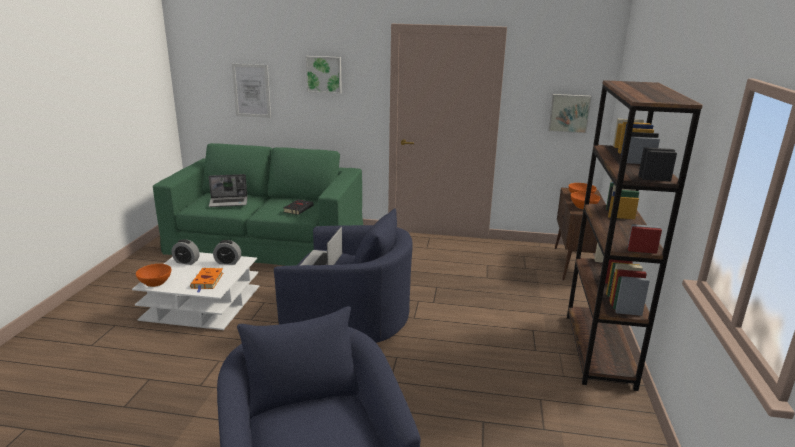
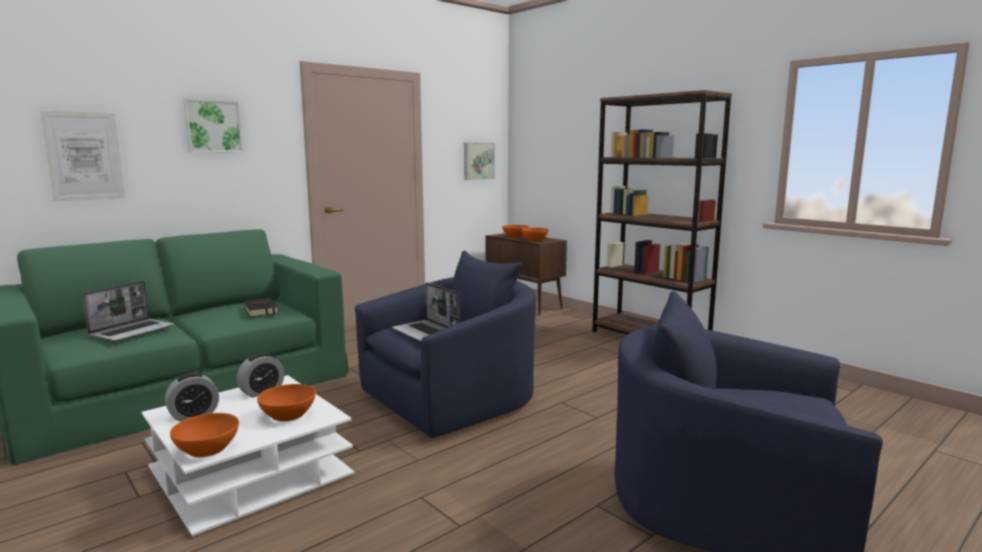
camera: 50 degrees left, 10 degrees down
(207, 281) = (288, 414): orange book -> orange bowl

